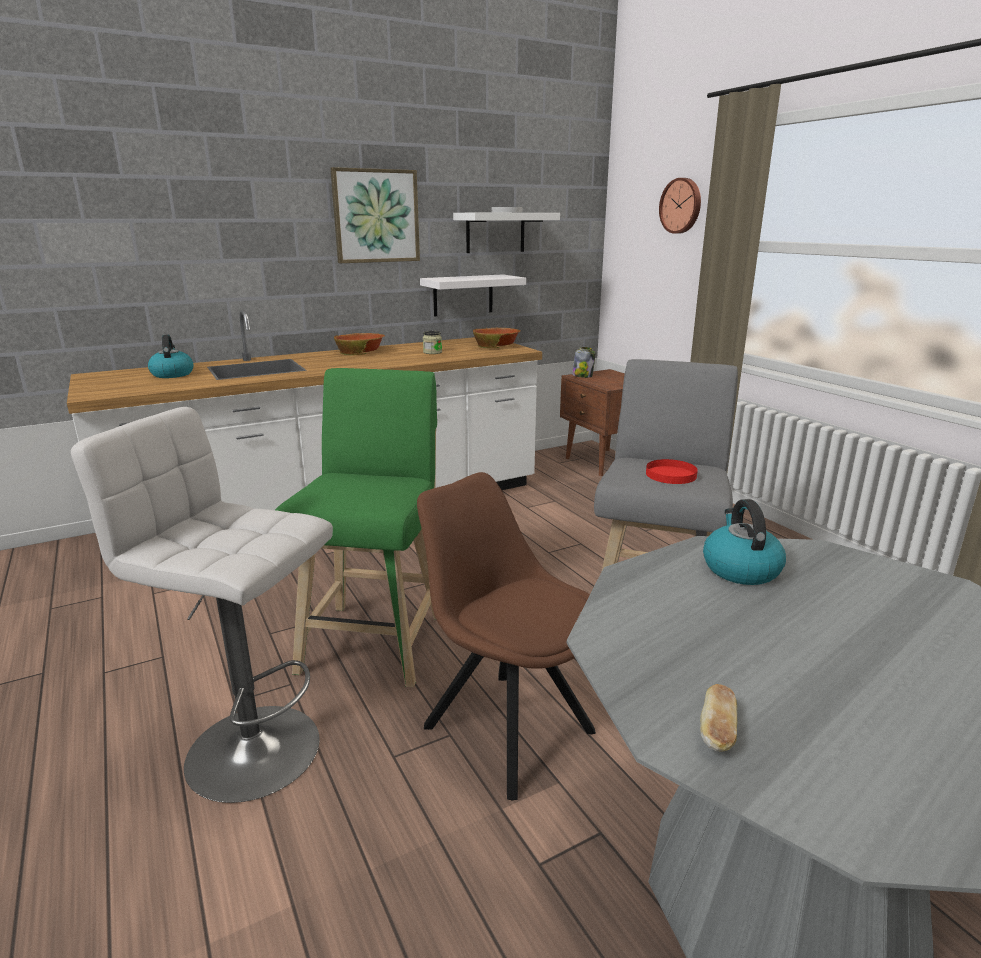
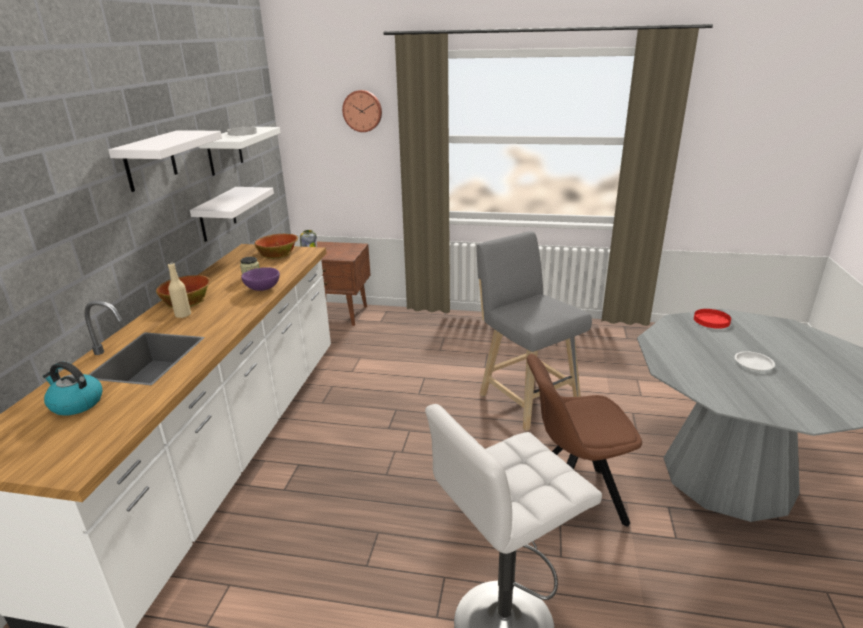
camera: 50 degrees left, 5 degrees up
(332, 358) = (183, 315): none -> beige bottle
(376, 216) = (150, 161): picture -> white shelf
(376, 638) = (433, 512): green stool -> none
(417, 359) = (263, 288): none -> purple bowl
(671, 475) = (546, 309): red plate -> red plate (711, 320)
(717, 731) = (803, 409): bread -> none
(740, 569) = (679, 344): kettle -> none
(805, 647) = (754, 363): none -> white plate

